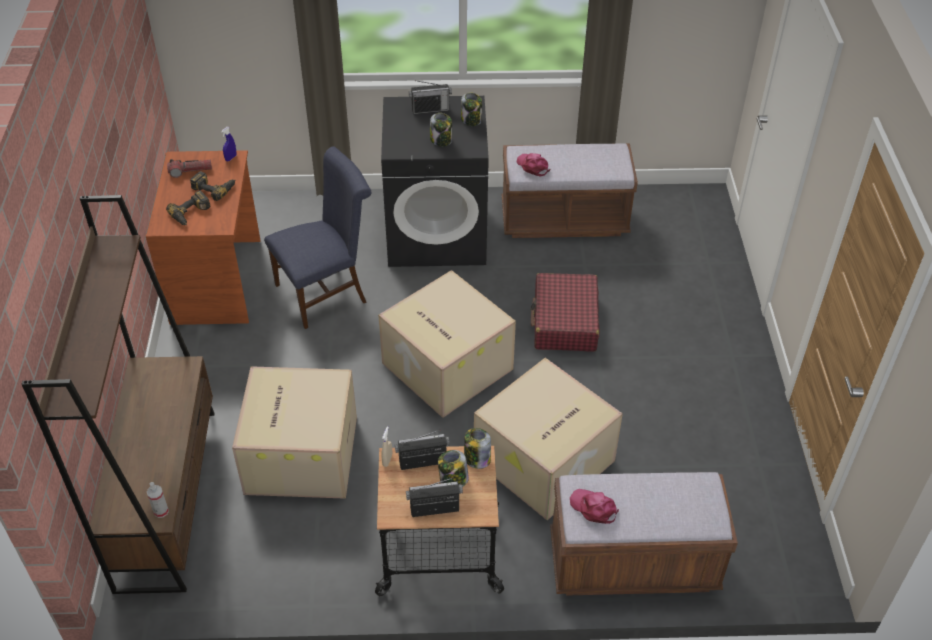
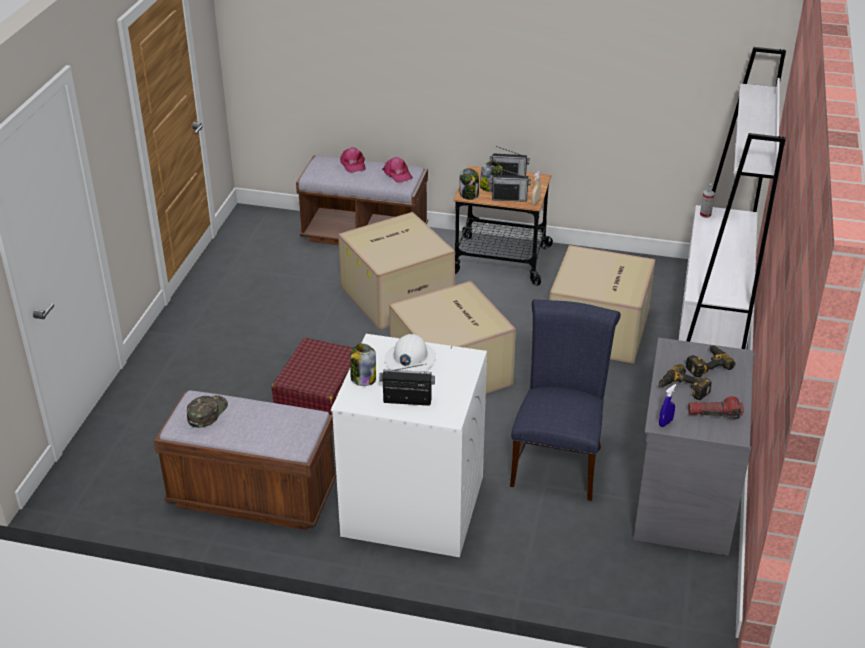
camera: 165 degrees left, 10 degrees down
(167, 496) = (712, 321): brown bookcase -> white bookcase
(218, 281) = (683, 496): brown desk -> grey desk
(326, 291) = (558, 462): blue chair -> blue chair turned 120 degrees clockwise
(437, 234) = (412, 506): black washing machine -> white washing machine
(441, 140) = (410, 359): jar -> white hard hat
(533, 166) = (292, 420): pink cap -> pink cap (353, 164)
(603, 161) = (207, 412): none -> green cap

